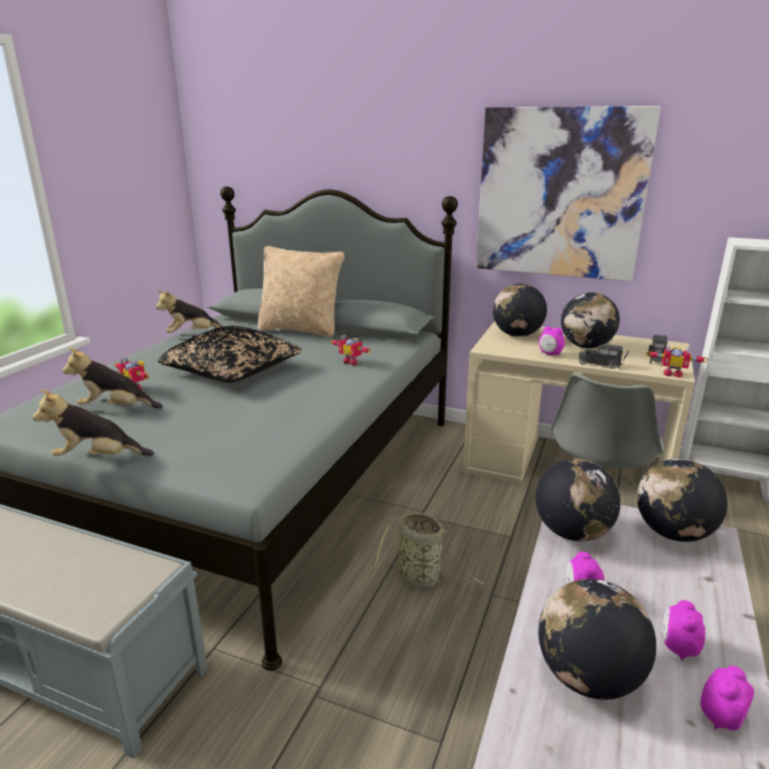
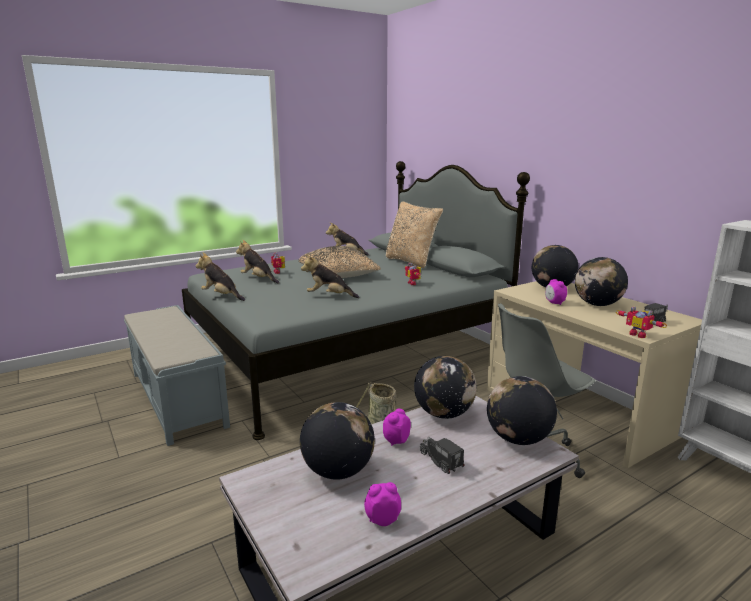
camera: 35 degrees right, 5 degrees down
(232, 370) = (338, 274): black pillow -> beige pillow
(275, 410) = (329, 296): none -> plush toy
(560, 194) = (605, 173): picture -> none
(601, 364) = (585, 316): toy truck -> toy truck (442, 461)
(678, 648) = (413, 485): alarm clock -> none

